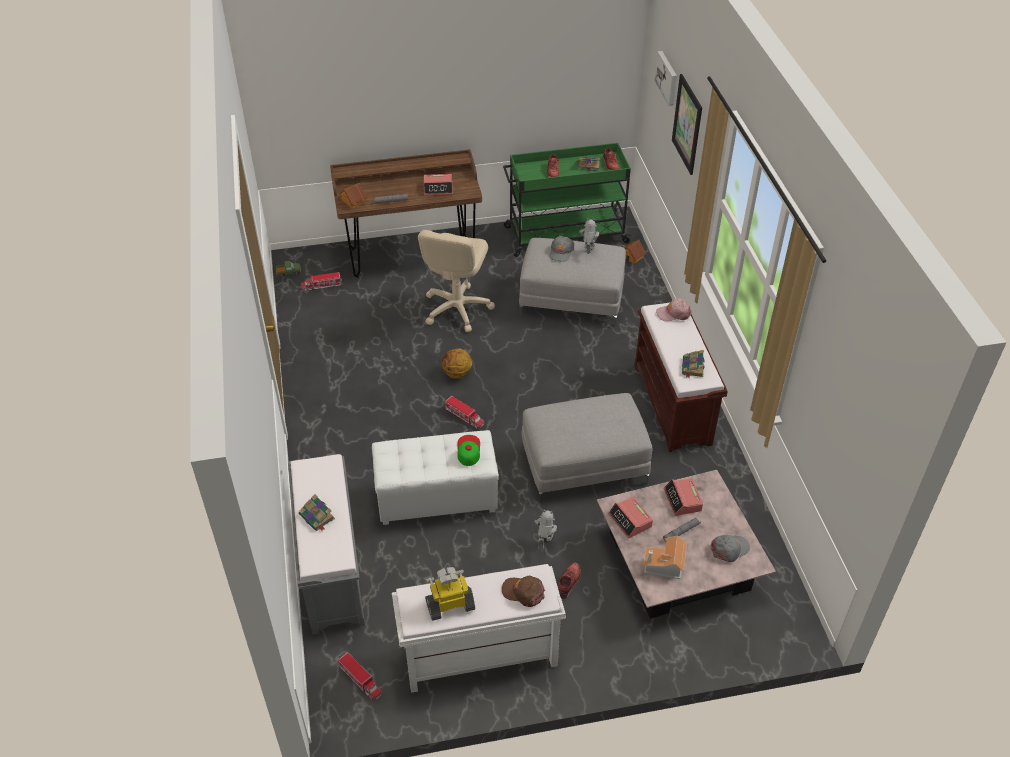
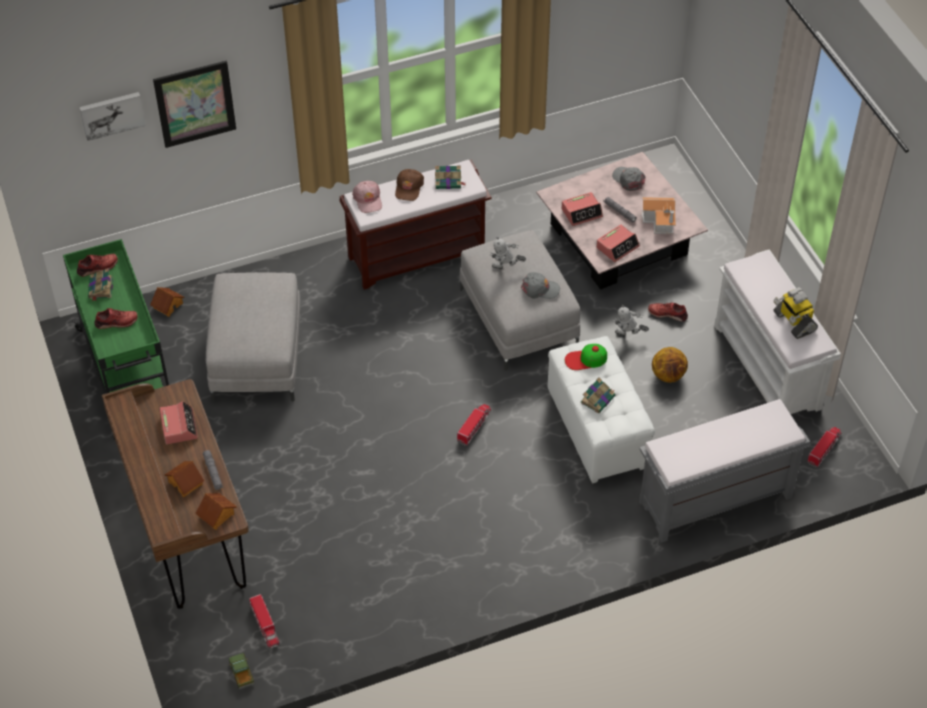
camera: 100 degrees left, 5 degrees up
(317, 517) = (733, 440): book -> book (598, 399)
(387, 189) = (186, 482): none -> toy house
(456, 309) = (291, 465): beige office chair -> none
(456, 374) = (407, 445): basketball -> basketball (668, 375)
(523, 592) = (762, 275): brown cap -> brown cap (408, 188)
(561, 252) = (243, 324): grey cap -> grey cap (540, 289)
(588, 251) = (238, 299): toy robot -> toy robot (506, 269)

